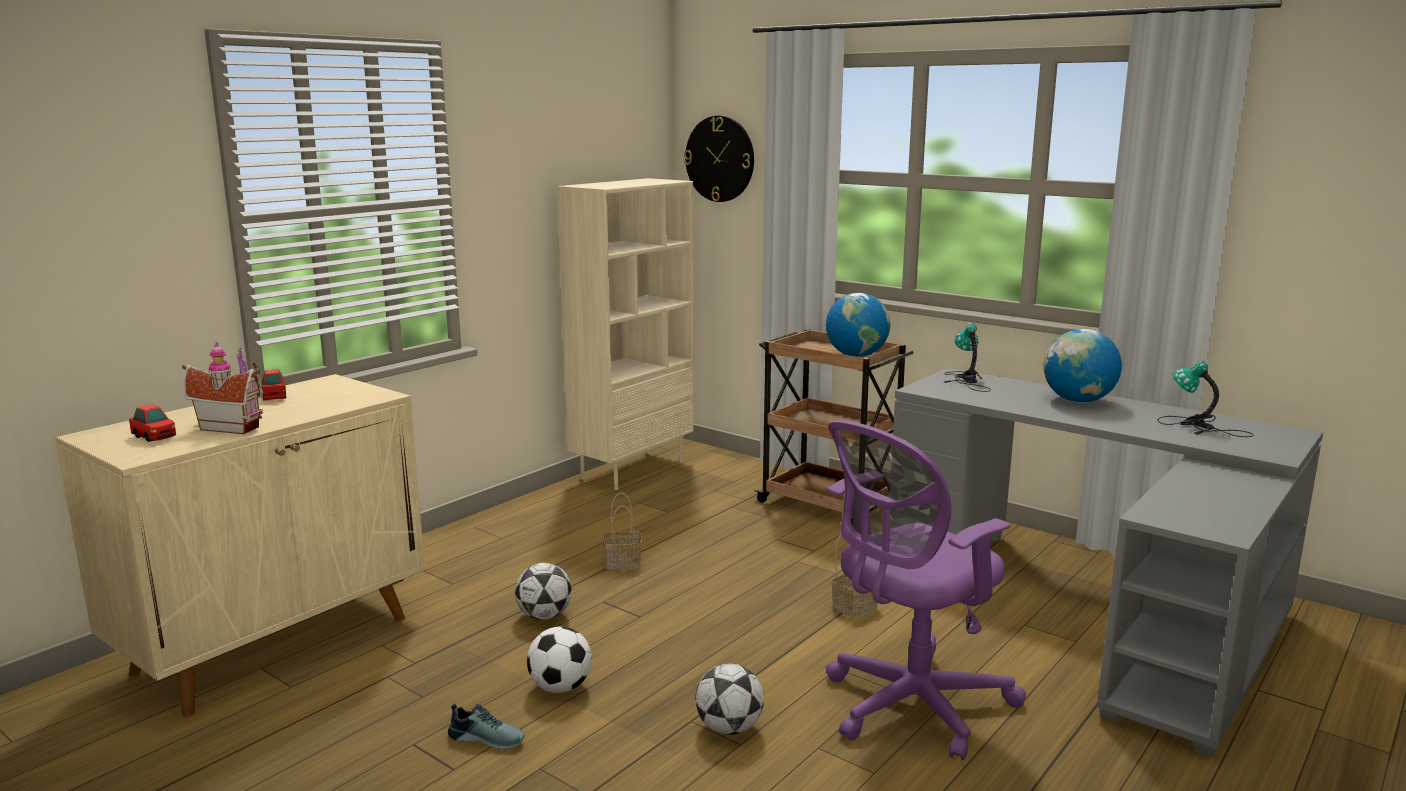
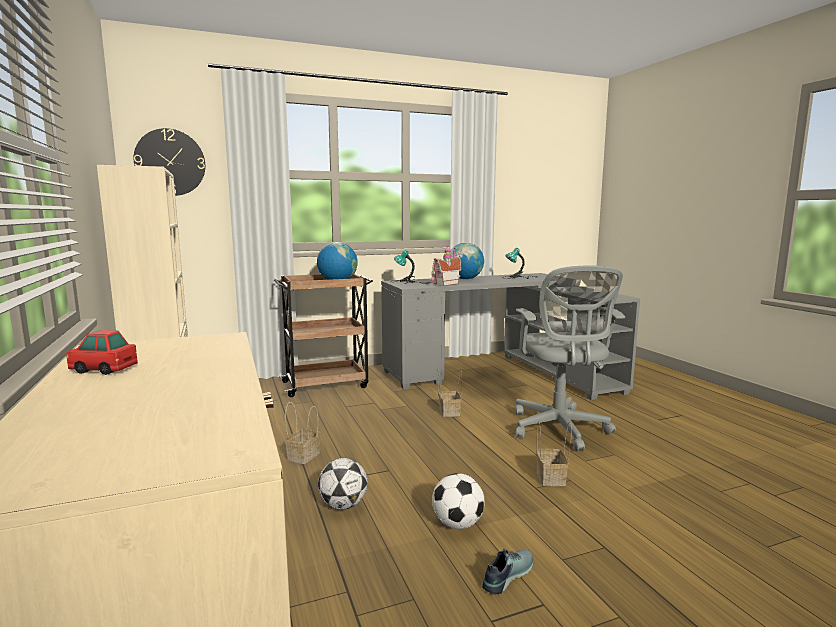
camera: 60 degrees left, 5 degrees down
(154, 437) = (136, 437): toy car -> none
(232, 427) = (197, 393): toy house -> toy house (445, 284)
(729, 728) = (551, 478): football -> basket
(910, 707) = (560, 429): purple office chair -> grey office chair

